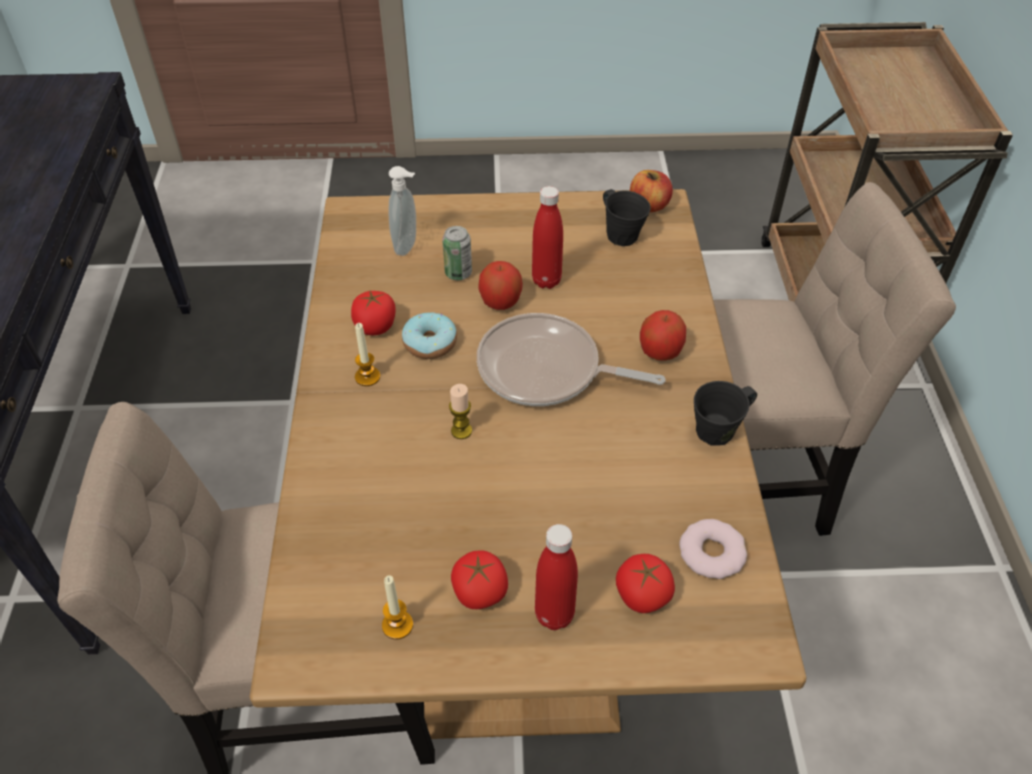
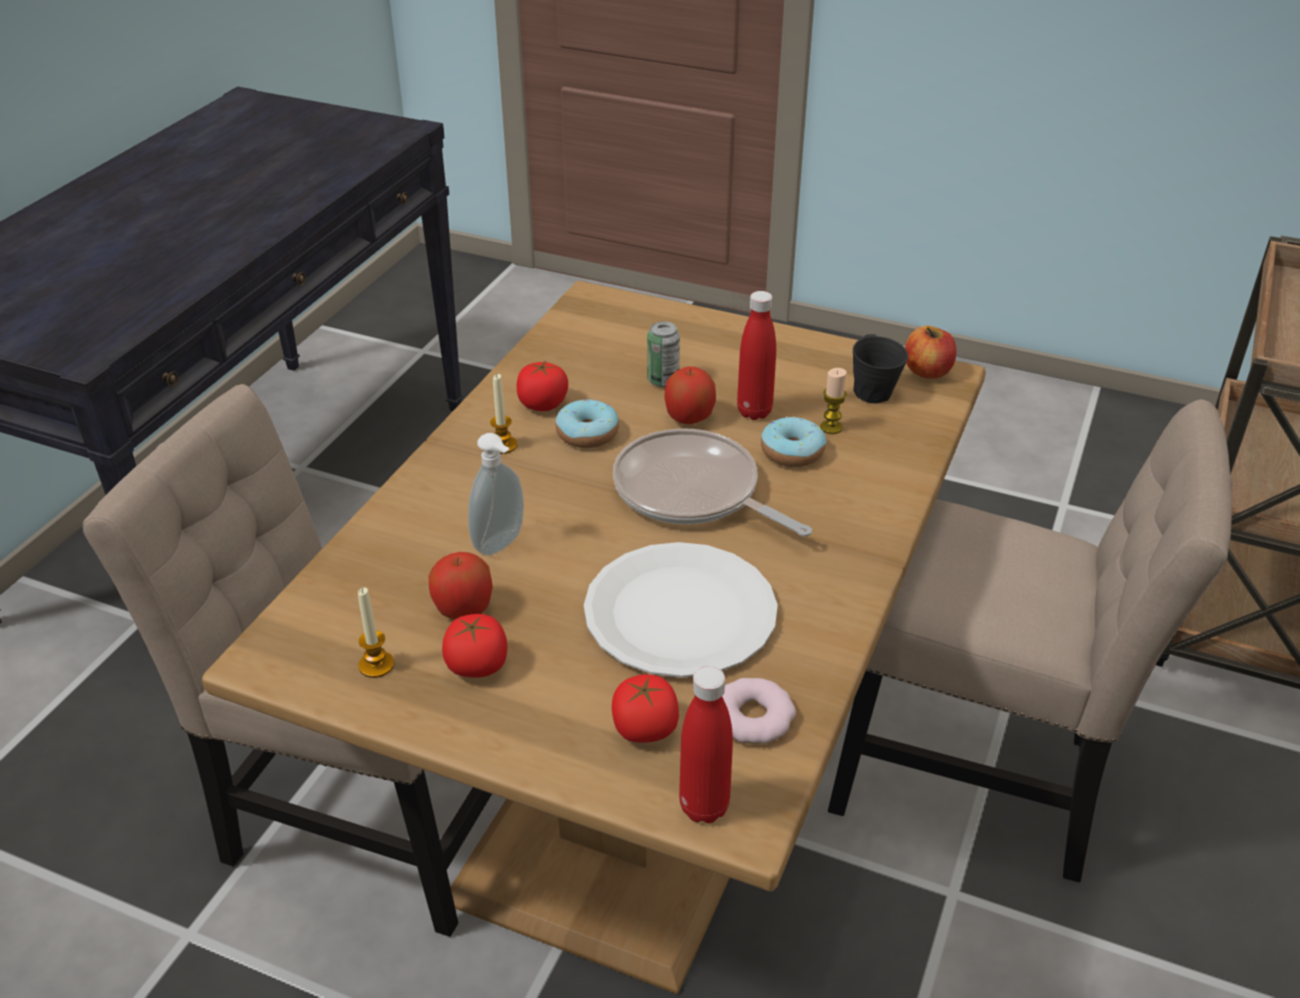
camera: 25 degrees right, 10 degrees down
(408, 246) = (627, 343): soap dispenser -> soap dispenser (501, 545)
(461, 431) = (562, 520): candle -> candle (831, 427)
(554, 615) = (538, 712): red bottle -> red bottle (704, 807)
(597, 308) = (792, 452): none -> donut
(603, 482) = (679, 613): none -> white plate
(660, 352) = (835, 513): apple -> apple (464, 610)
(717, 431) = (847, 606): black mug -> none

